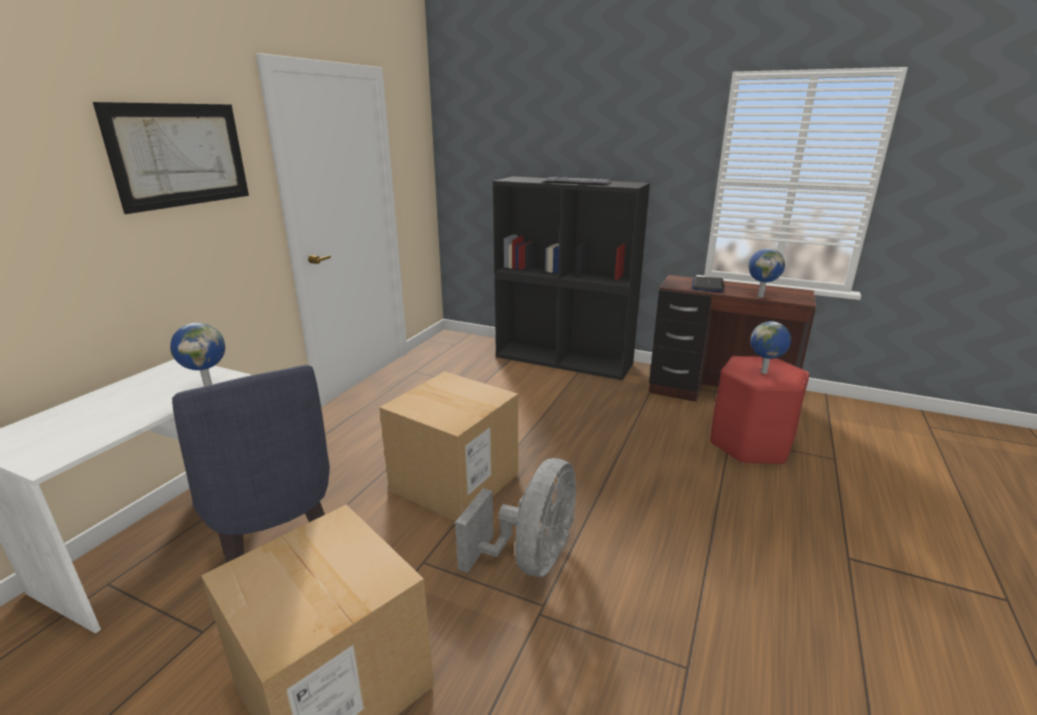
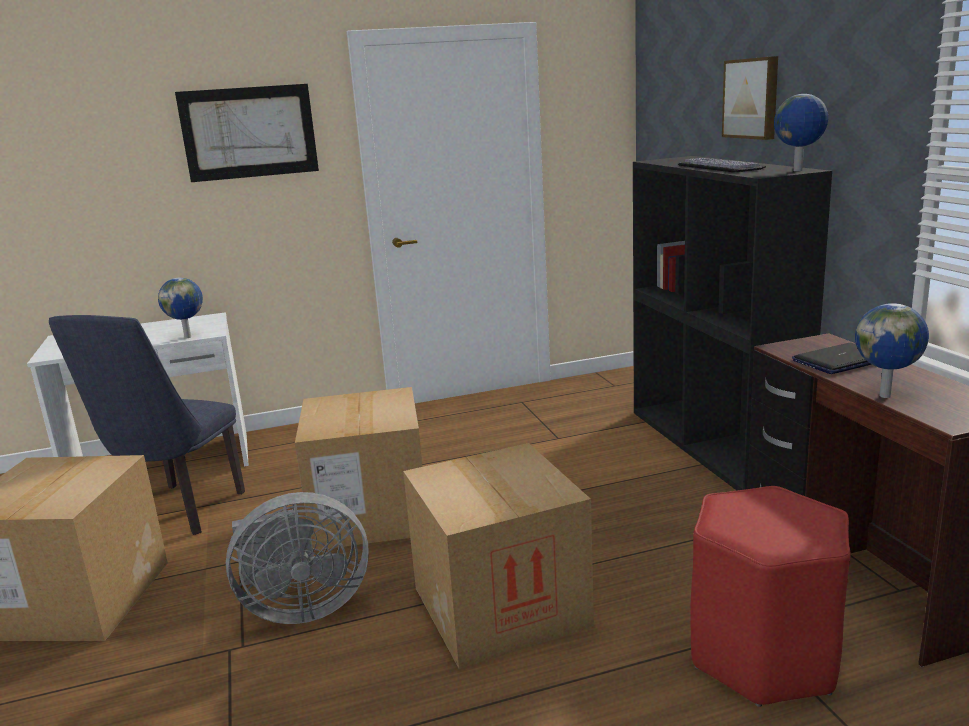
camera: 50 degrees right, 5 degrees down
(570, 138) = (752, 98): none -> picture
(628, 487) = (500, 606): none -> cardboard box
(764, 372) = (756, 521): globe -> globe (798, 170)

